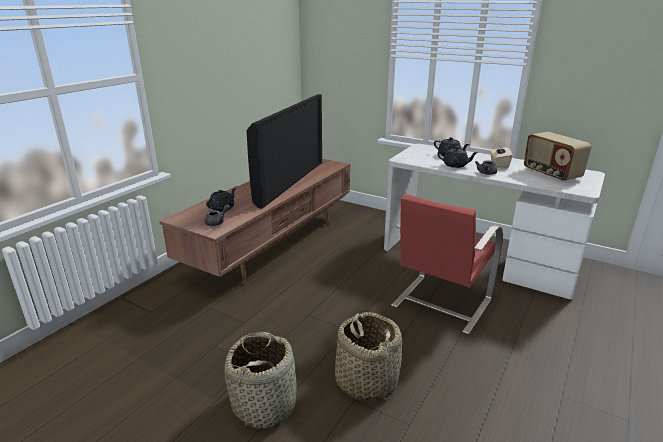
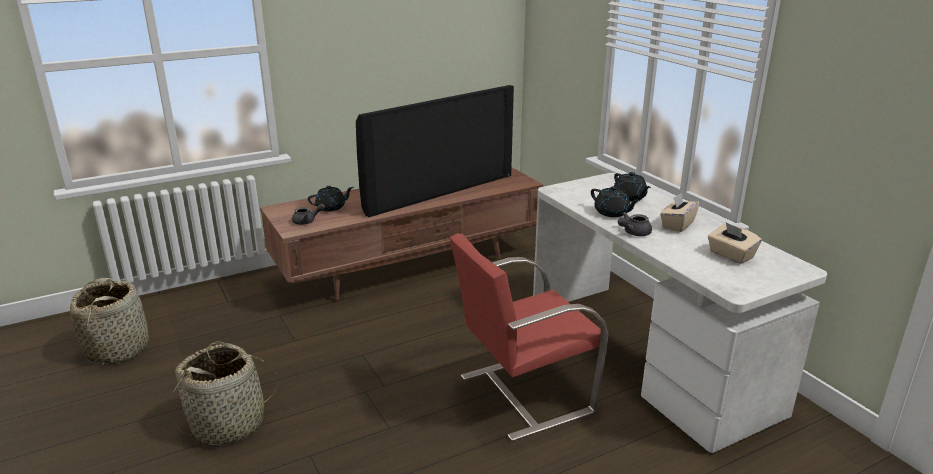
camera: 30 degrees right, 0 degrees up
(366, 380) = (342, 442): basket -> basket (118, 349)
(551, 174) = (730, 255): radio -> beige tissue box

